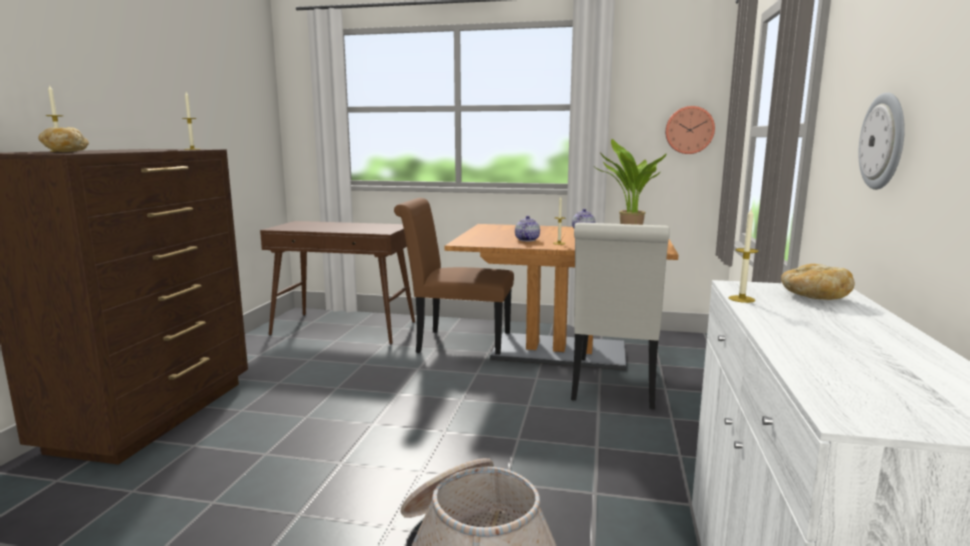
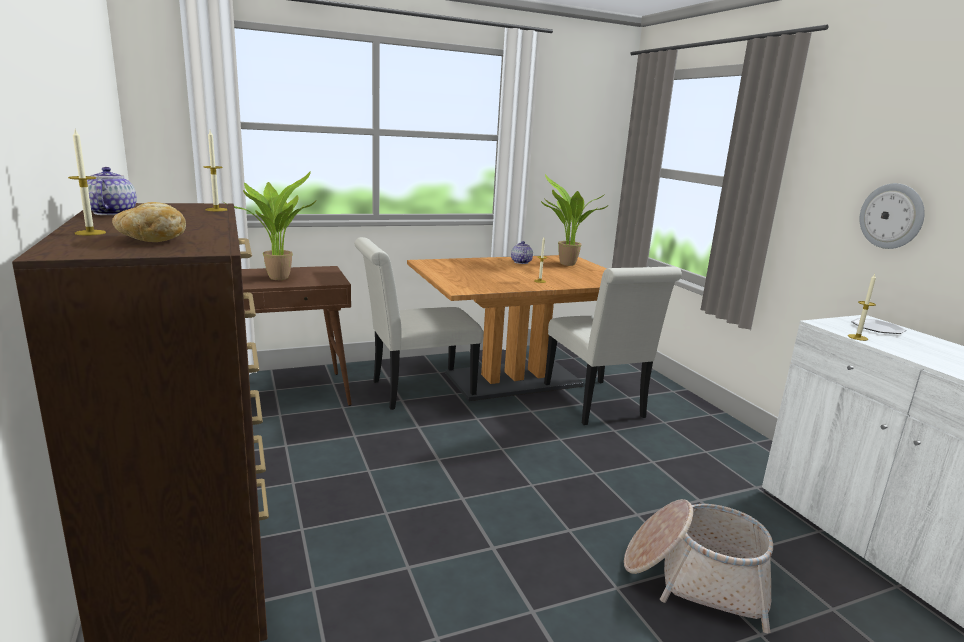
camera: 35 degrees left, 5 degrees up
(350, 227) = (278, 277): none -> potted plant
(457, 344) = (415, 391): brown chair -> white chair
(526, 240) = (504, 279): teapot -> teapot (111, 213)
(689, 130) = (587, 164): wall clock -> none
(813, 297) = (877, 328): bread -> plate

